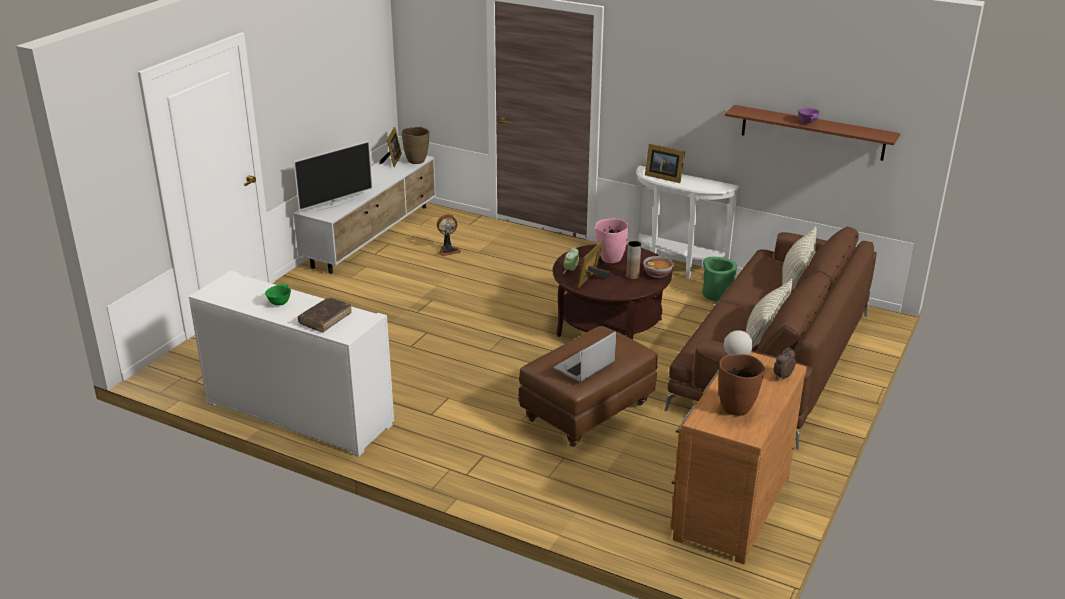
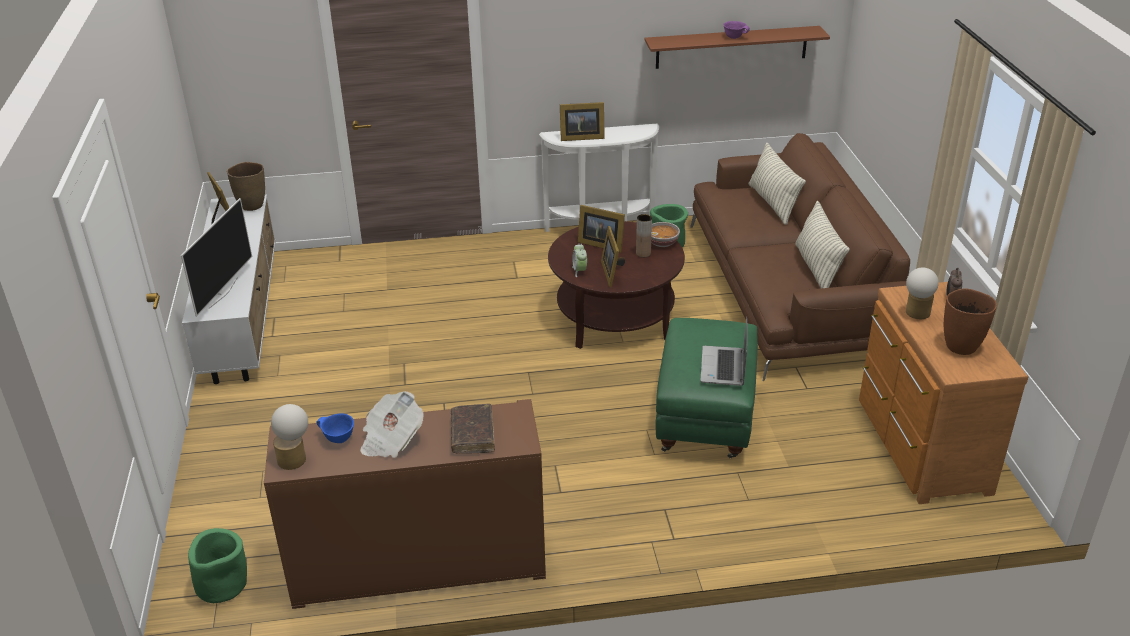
camera: 35 degrees left, 5 degrees up
(187, 375) = (222, 586): none -> green planter
(219, 291) = (295, 458): none -> table lamp
(253, 291) = (338, 439): none -> blue bowl
(279, 303) = (391, 439): green bowl -> newspaper
(299, 413) = (419, 563): white cabinet -> brown cabinet
(448, 250) = (352, 300): fan -> none
(587, 415) = (705, 418): brown ottoman -> green ottoman
(610, 259) = (600, 244): pink vase -> picture frame

